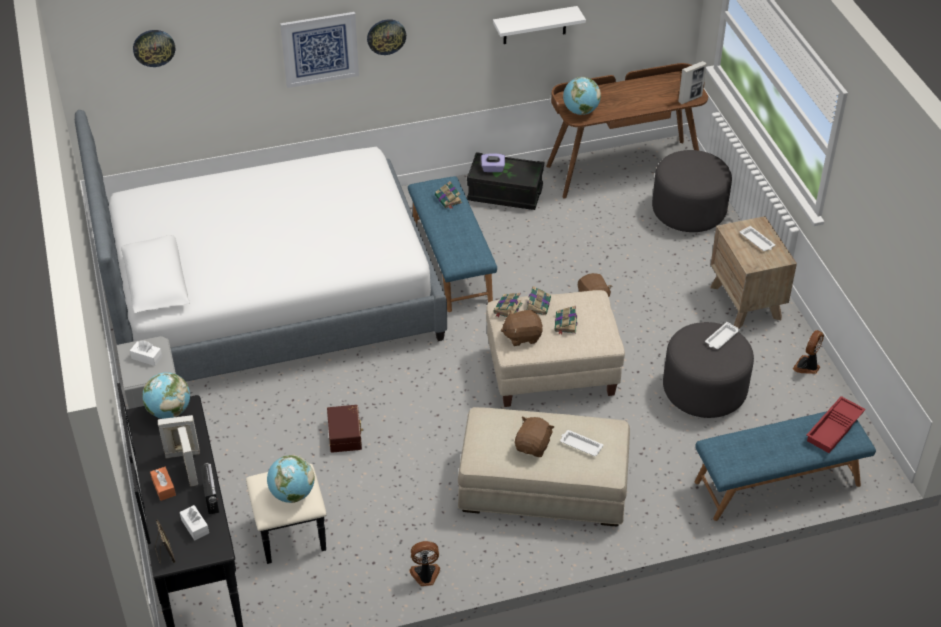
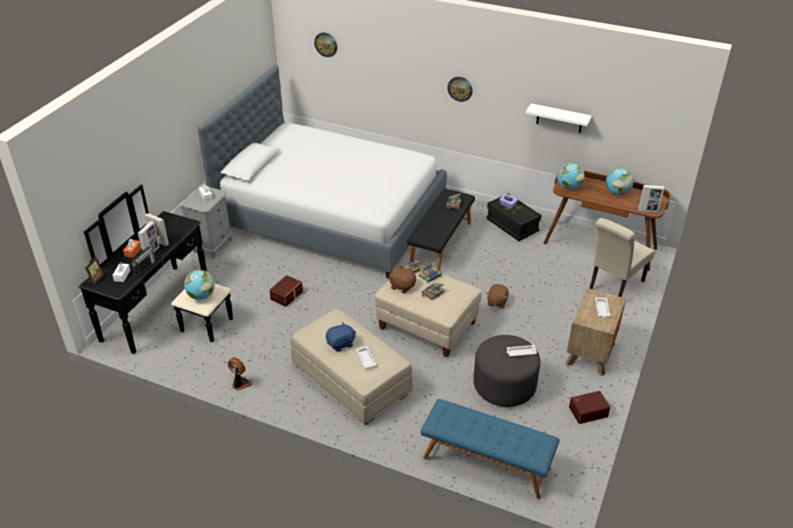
camera: 40 degrees right, 5 degrees down
(169, 411) = (179, 221): globe -> globe (617, 193)
(320, 49) = (419, 81): picture -> none
(450, 262) = (440, 244): blue bench -> black bench
(533, 446) = (341, 344): brown plush toy -> blue plush toy
(688, 211) = (614, 287): grey ottoman -> beige chair
(807, 366) = (587, 411): fan -> brown storage box
(835, 429) = (530, 443): red tray -> none

